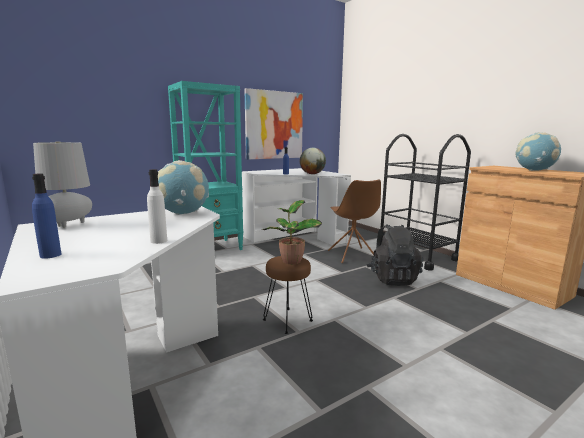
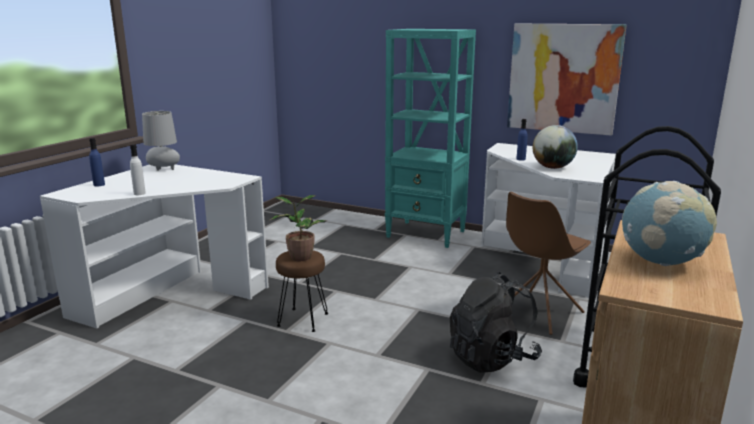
camera: 60 degrees right, 5 degrees up
(183, 213) = (223, 180): globe -> none

